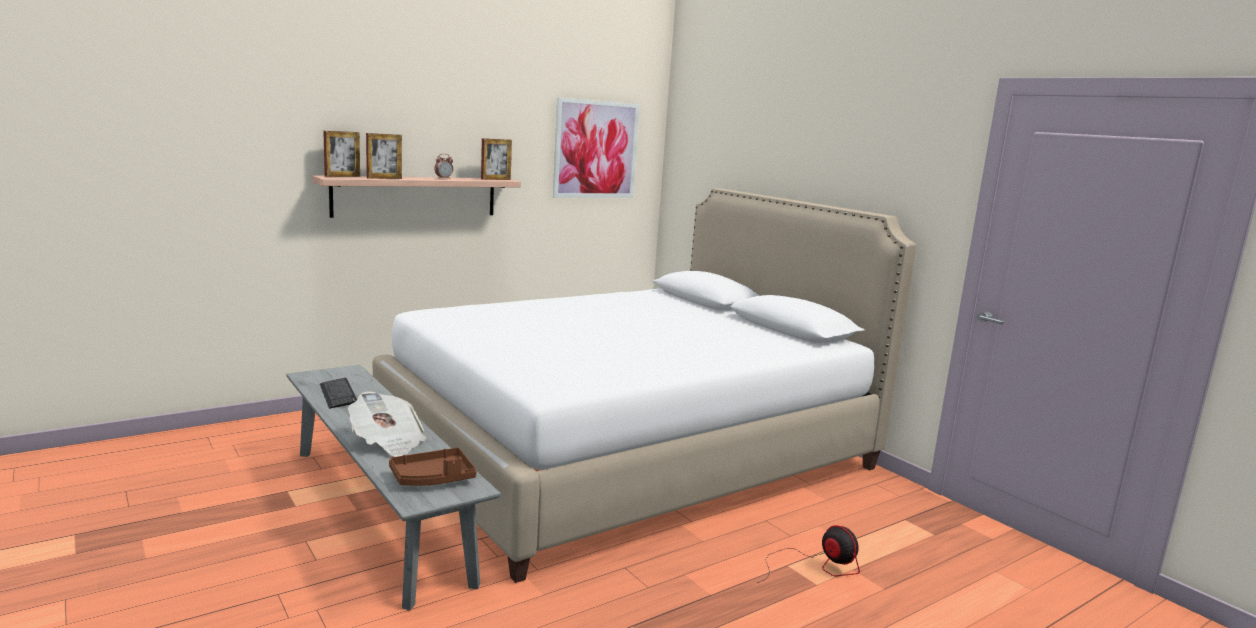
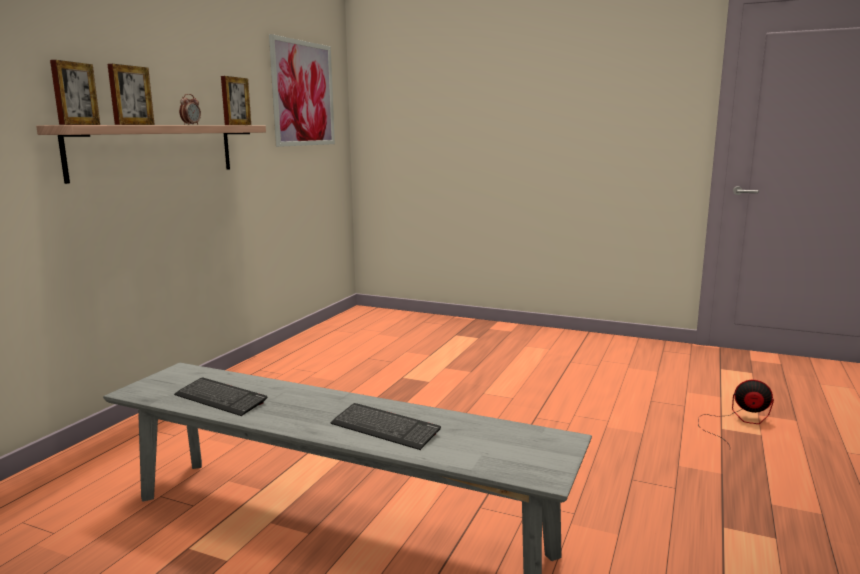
camera: 30 degrees left, 0 degrees up
(387, 443) = (385, 428): newspaper -> keyboard
(433, 478) = (507, 446): brown tray -> none
(628, 453) = (470, 383): white bed -> none

